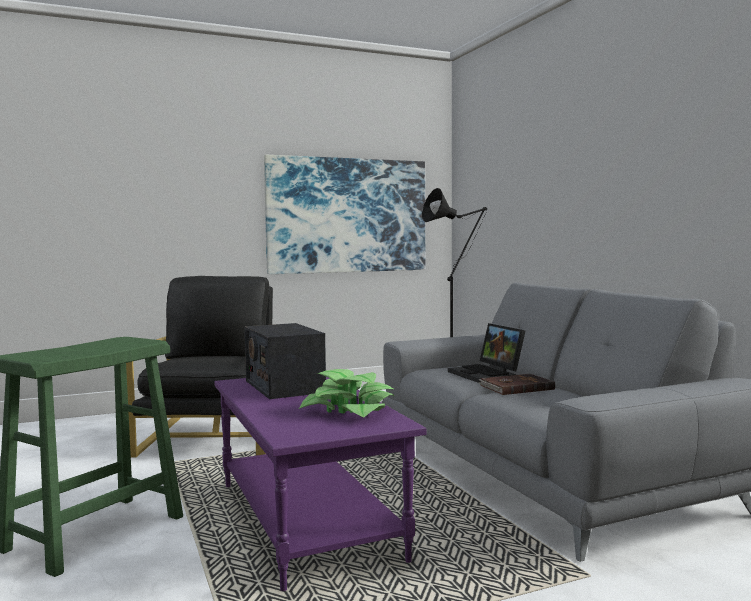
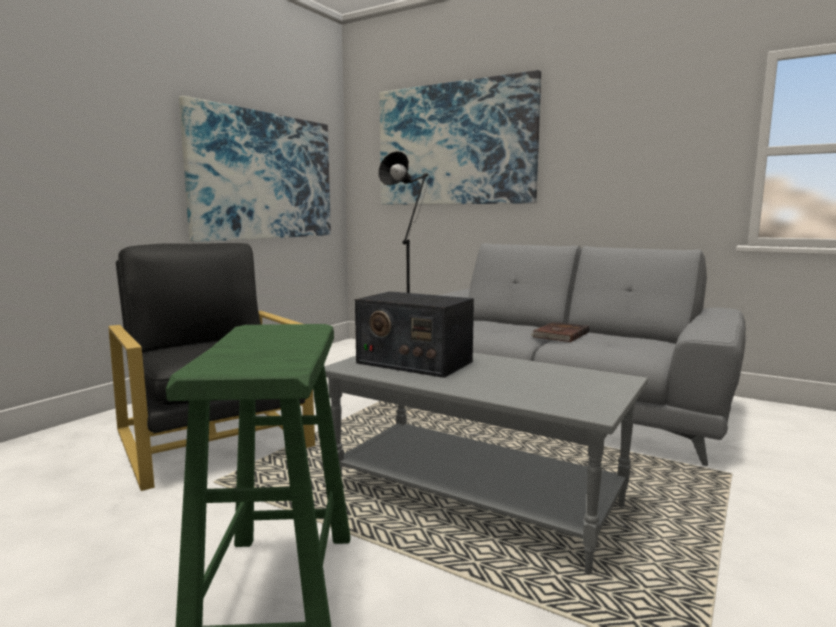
camera: 35 degrees left, 5 degrees up
(308, 520) = (477, 498): purple coffee table -> grey coffee table
(349, 410) = (546, 374): potted plant -> none
(488, 374) = (509, 327): laptop -> none
(528, 174) = (455, 144): none -> picture

